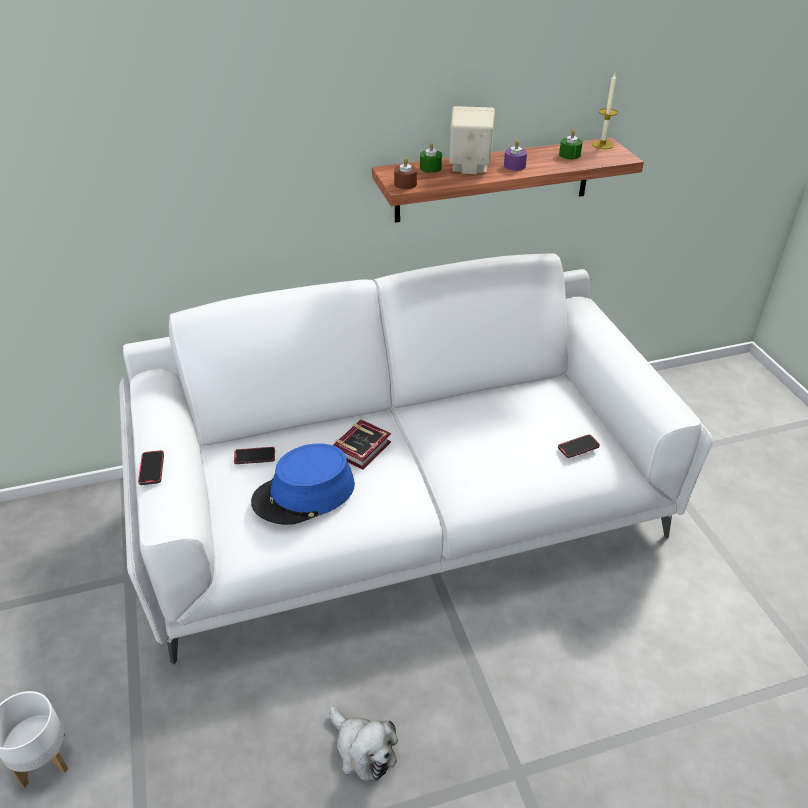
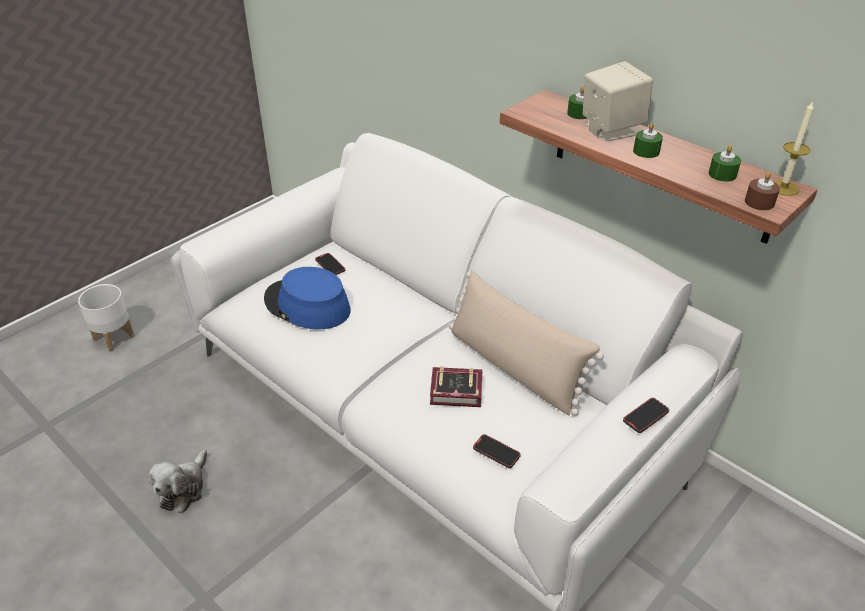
camera: 60 degrees right, 0 degrees up
(151, 469) = (246, 214): phone -> phone (645, 416)
(364, 448) = (383, 314): book -> book (458, 392)
(405, 184) = (530, 112): brown candle -> brown candle (759, 202)
(489, 401) = (514, 367): none -> beige pillow
(514, 166) = (646, 151): purple candle -> green candle

